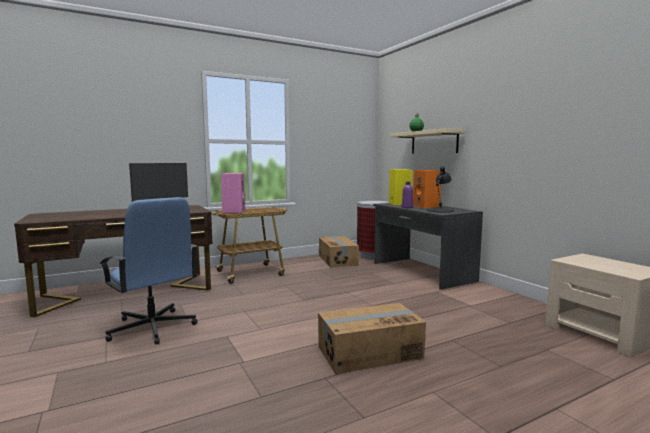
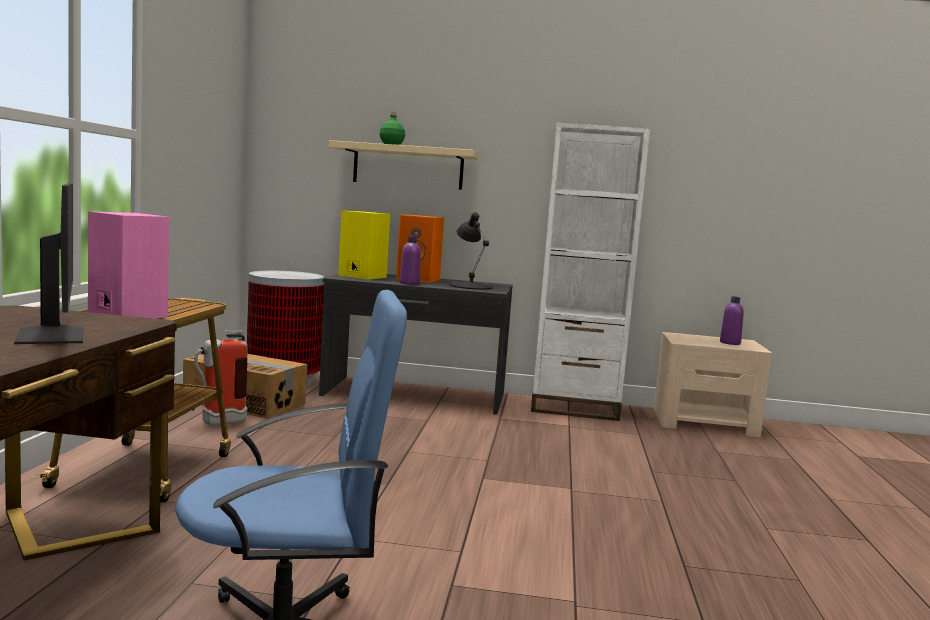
camera: 55 degrees left, 0 degrees up
(308, 265) = (216, 423): none -> fire extinguisher
(369, 352) = (638, 517): cardboard box -> none
(505, 299) = (574, 408): none -> white bookcase
(621, 268) = (730, 343): none -> purple bottle

